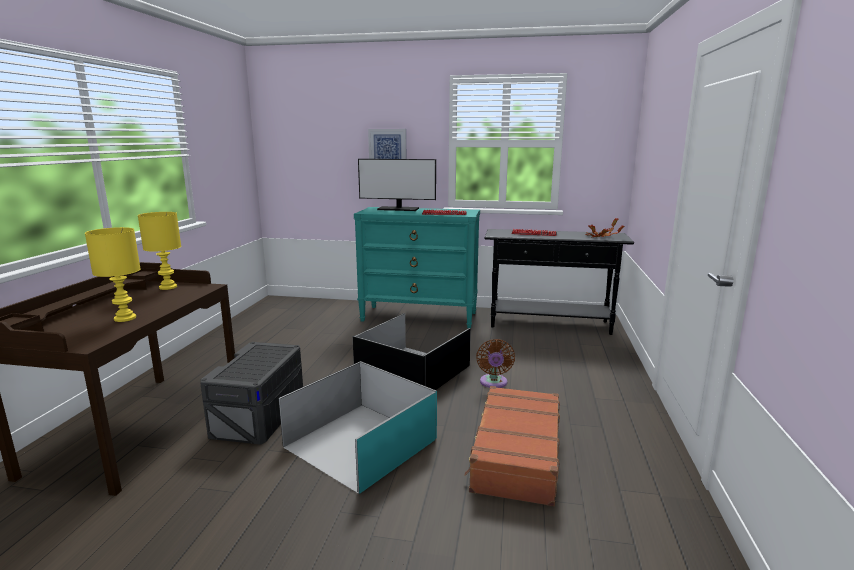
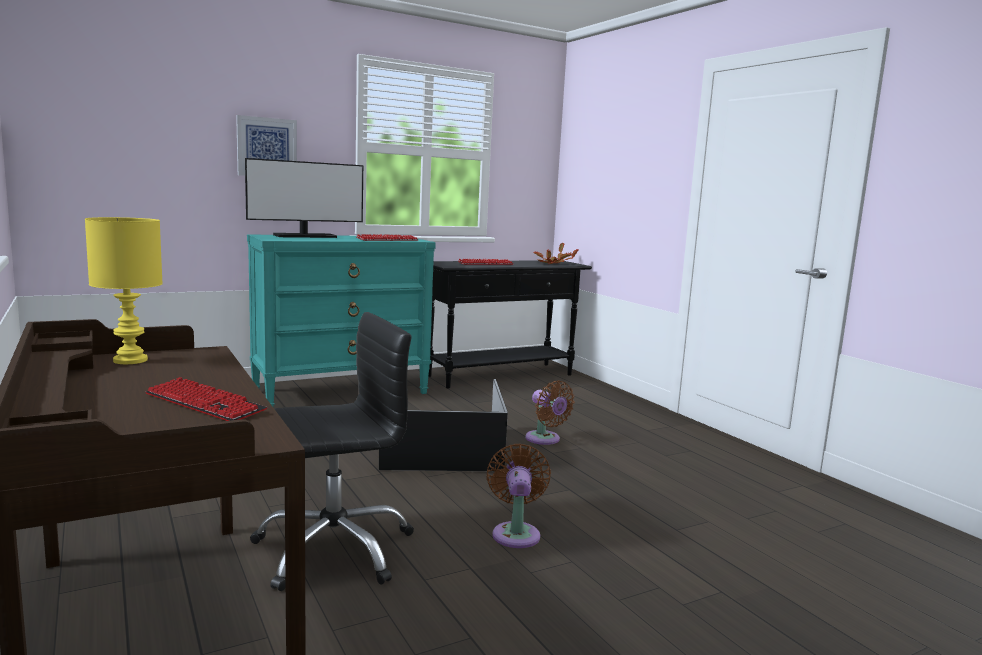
camera: 40 degrees left, 5 degrees down
(125, 318) = (204, 403): yellow table lamp -> keyboard
(259, 415) = (333, 549): grey storage box -> black office chair
(359, 442) = (516, 533): turquoise storage box -> brown fan
(515, 454) = (670, 493): brown suitcase -> none

